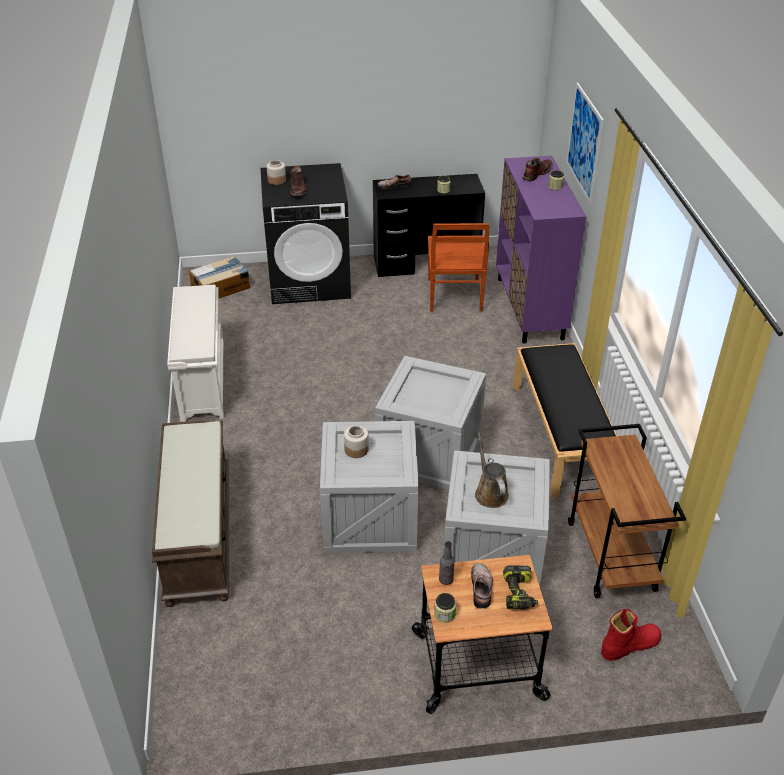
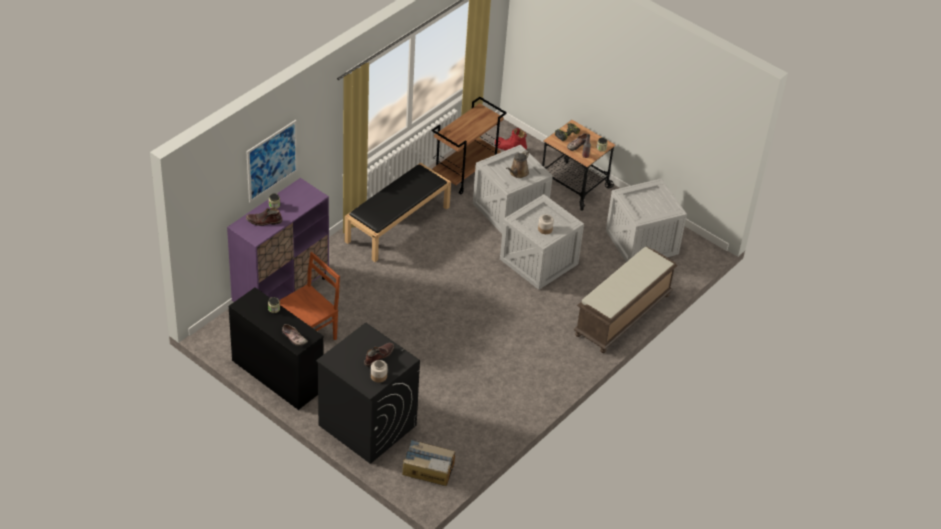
camera: 135 degrees left, 5 degrees up
(202, 380) = (525, 401): white shoe rack -> none
(427, 454) = (471, 266): crate -> crate (643, 242)

